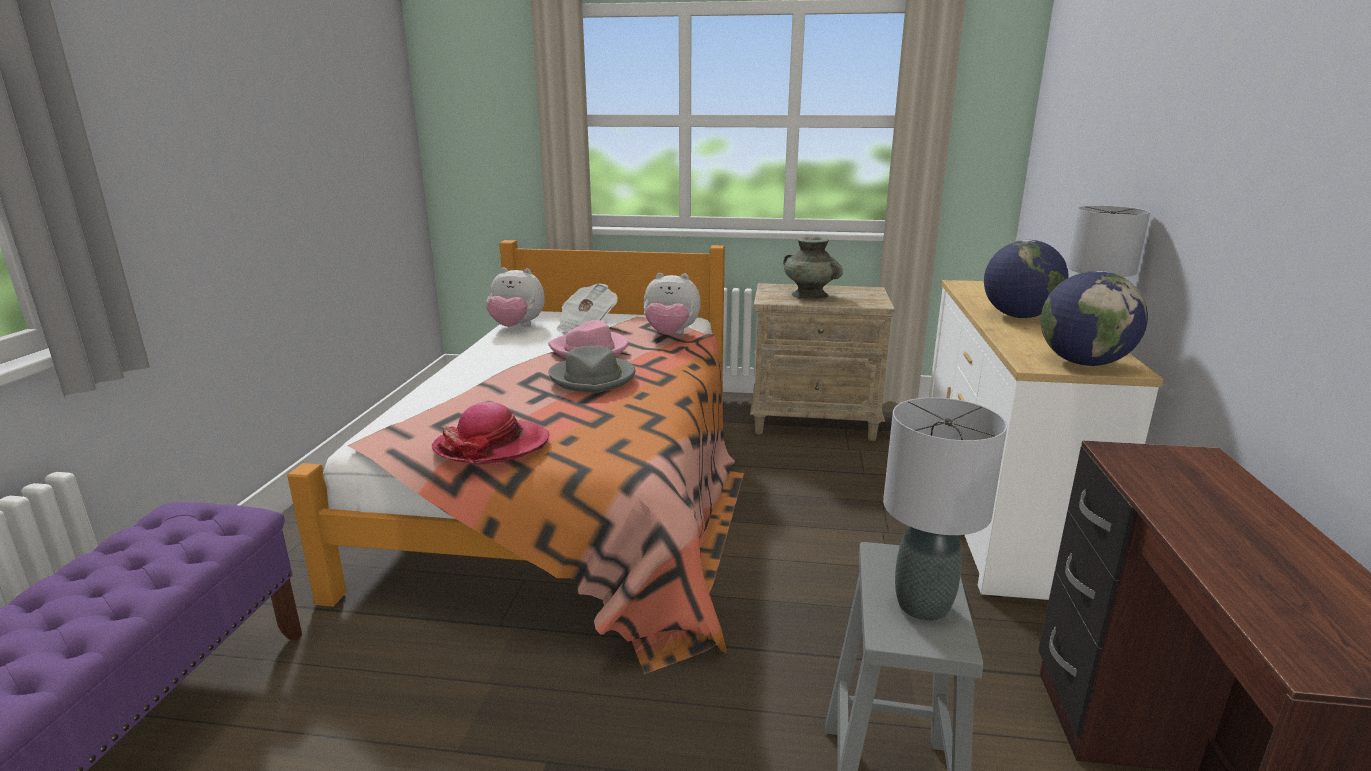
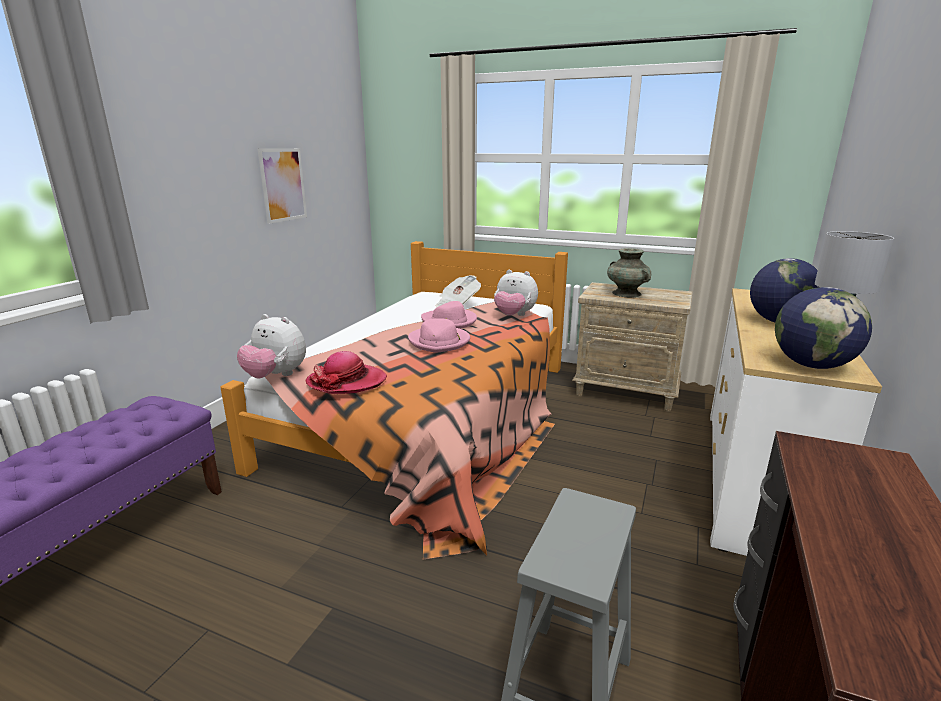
camera: 15 degrees right, 0 degrees up
(313, 164) = (283, 185): none -> picture
(516, 327) = (411, 302): plush toy -> plush toy (276, 376)
(593, 378) = (439, 342): grey hat -> pink hat
(924, 605) = (585, 546): grey table lamp -> none

